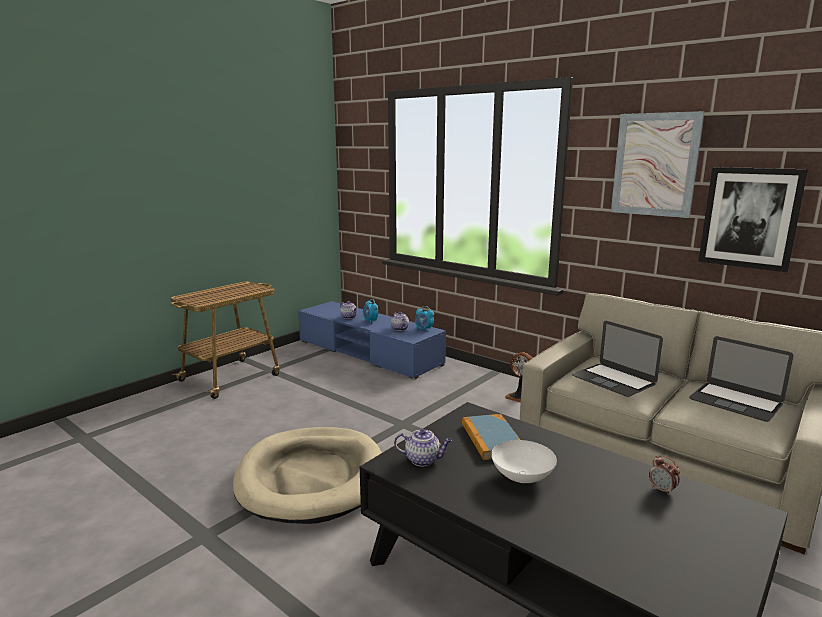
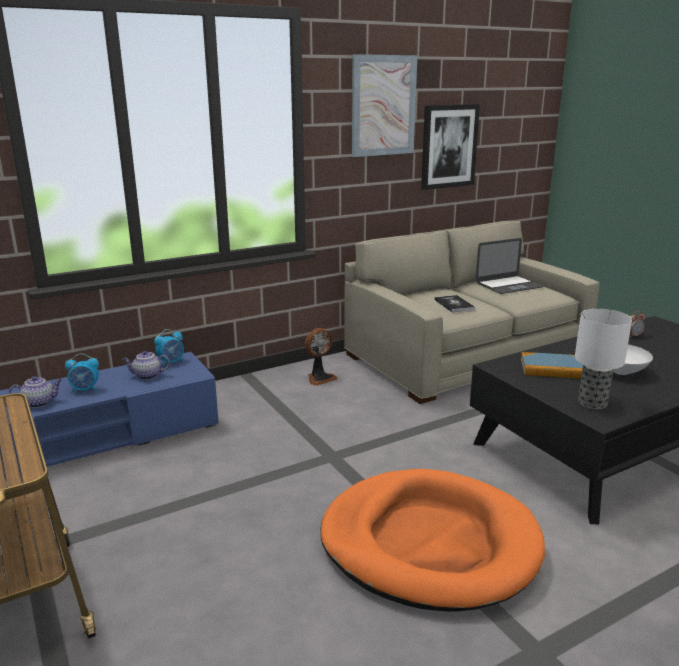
camera: 70 degrees left, 5 degrees up
(312, 478) = (429, 543): beige dog bed -> orange dog bed
(423, 460) = (592, 402): teapot -> table lamp
(613, 380) = (454, 304): laptop -> book

